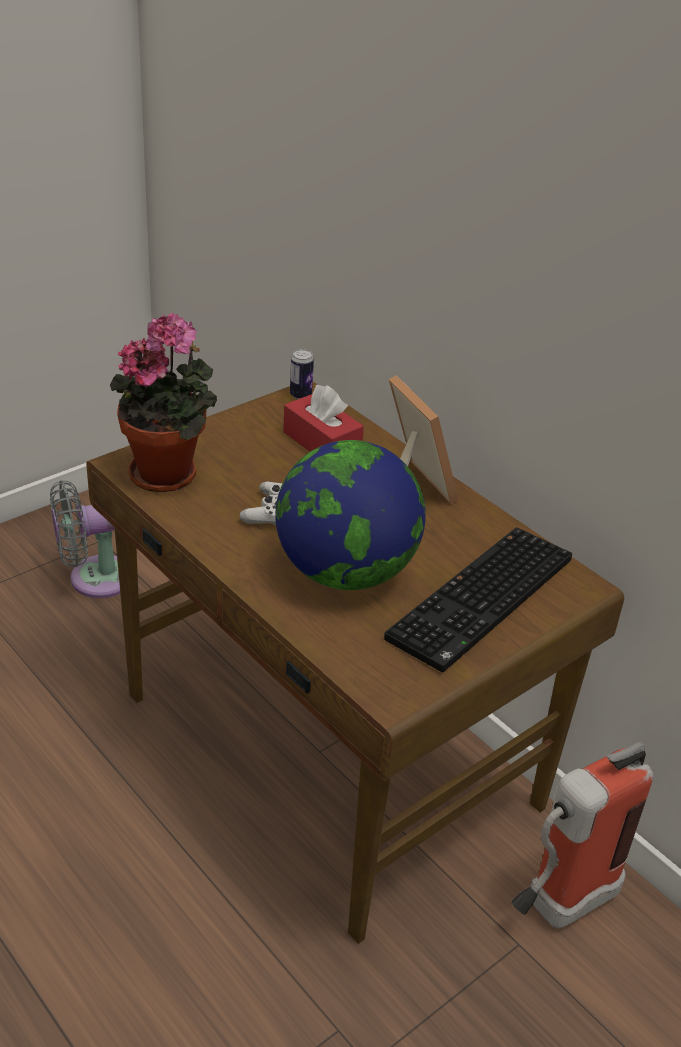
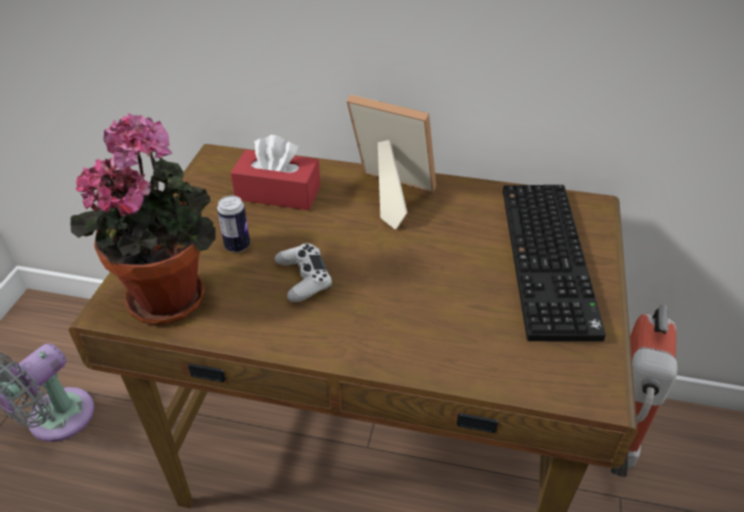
camera: 35 degrees left, 5 degrees up
(300, 395) = (214, 160): can -> can (237, 246)
(346, 572) = (428, 297): globe -> none

